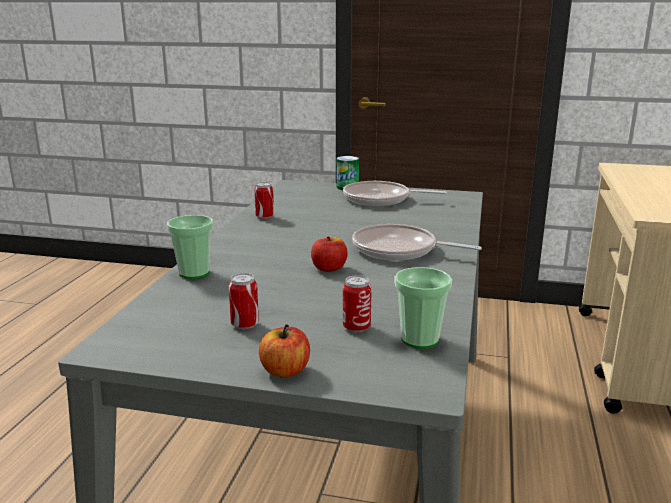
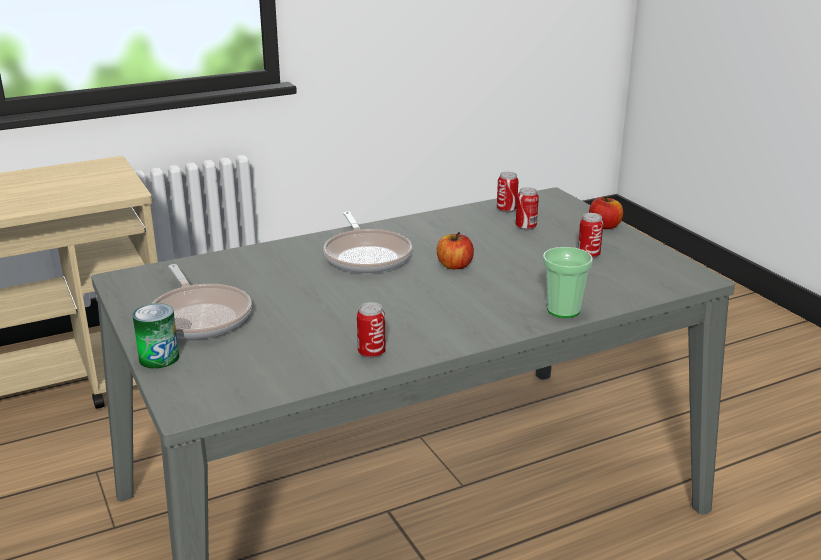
camera: 130 degrees left, 5 degrees up
(420, 339) = (506, 209): cup -> can

